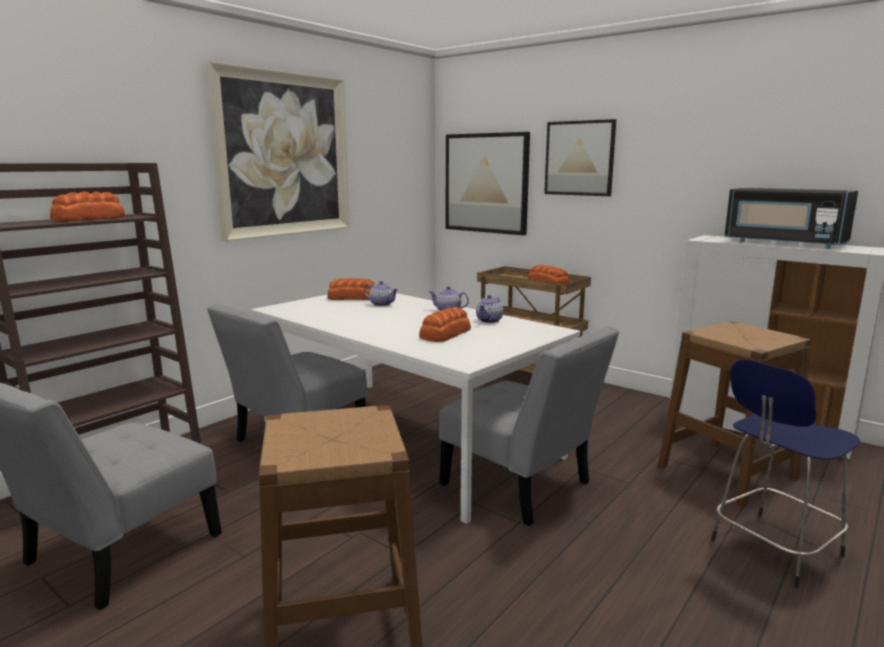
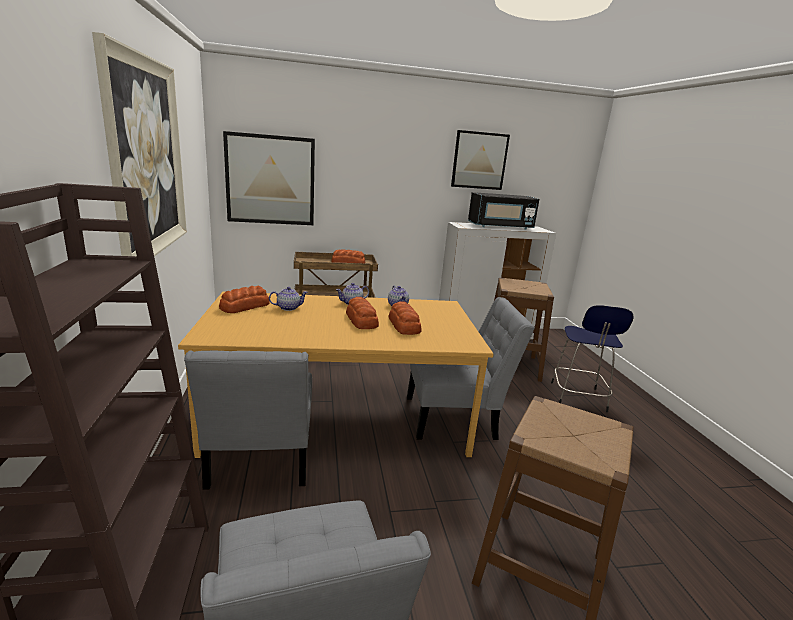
camera: 50 degrees left, 5 degrees up
(88, 219) = (77, 282): bread -> bread (361, 320)
(408, 438) = (339, 416): white dining table -> orange dining table
(579, 158) = (359, 164): picture -> picture (479, 160)

